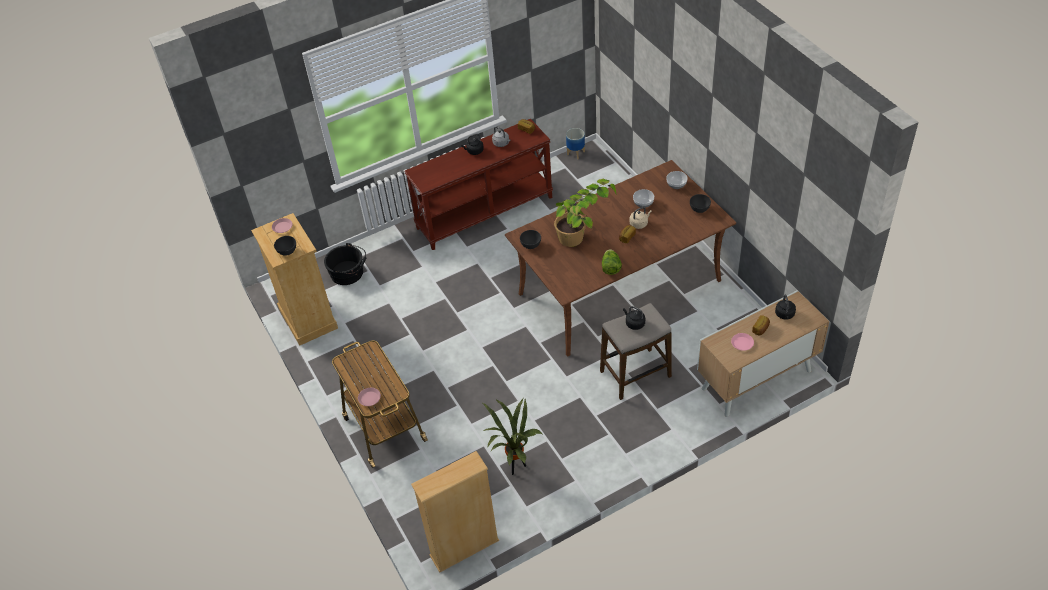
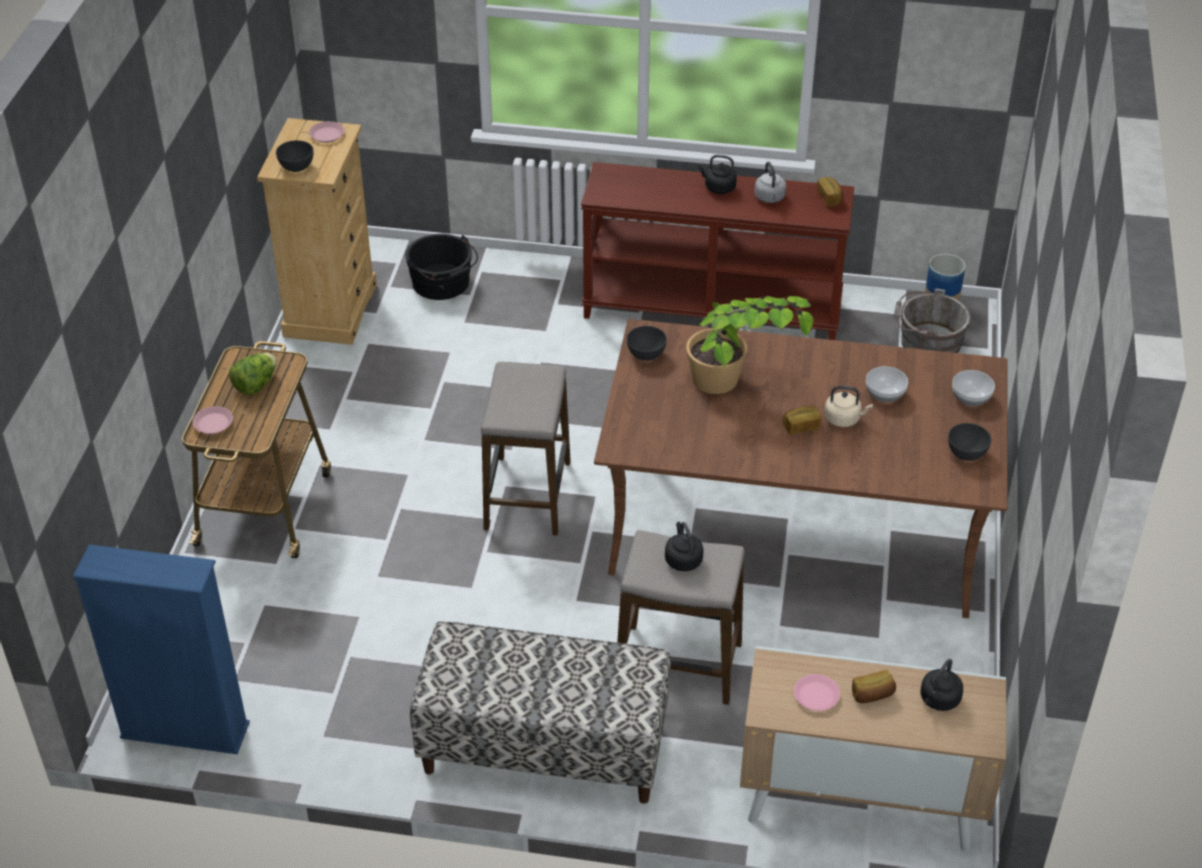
camera: 35 degrees right, 5 degrees down
(464, 548) = (185, 731): beige bookcase -> blue bookcase
(496, 345) = (527, 496): none -> stool
(515, 467) = (367, 674): potted plant -> none
(588, 174) = (926, 343): none -> grey bucket
(610, 268) = (725, 454): lettuce -> lettuce (256, 384)
(621, 446) = (543, 749): none -> bench

